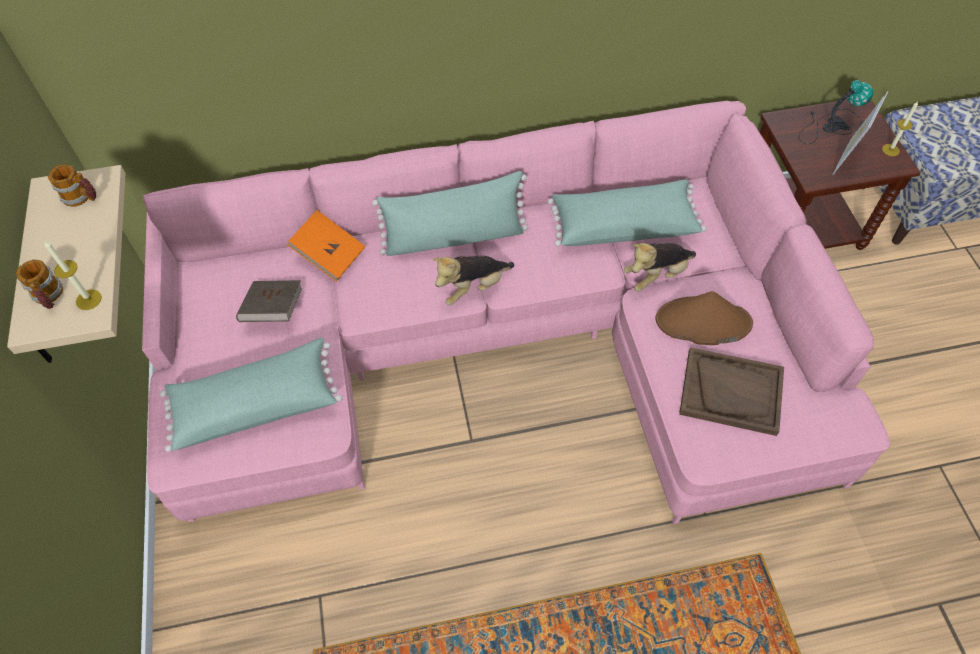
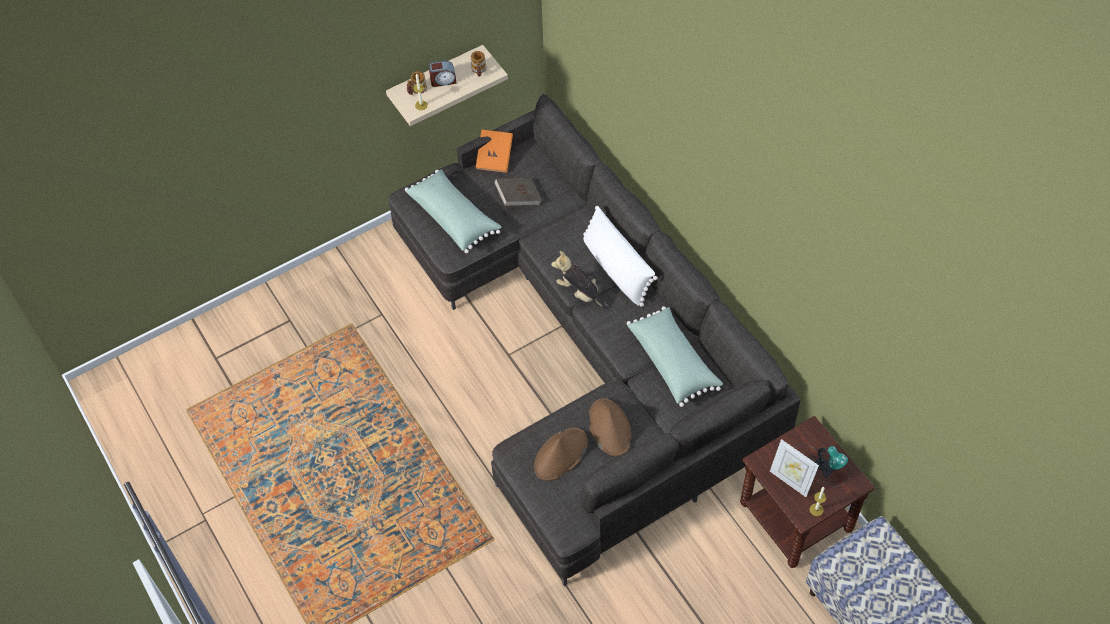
camera: 70 degrees right, 0 degrees up
(60, 252) = (443, 80): none -> alarm clock
(330, 255) = (571, 208): orange book -> orange book (495, 158)
(454, 237) = (616, 269): green pillow -> white pillow
(503, 344) = (589, 348): pink sofa -> grey sofa
(656, 275) = (637, 393): plush toy -> none
(731, 392) = (560, 455): brown tray -> brown hat
(847, 159) = (790, 481): picture frame -> picture frame turned 150 degrees counterclockwise

